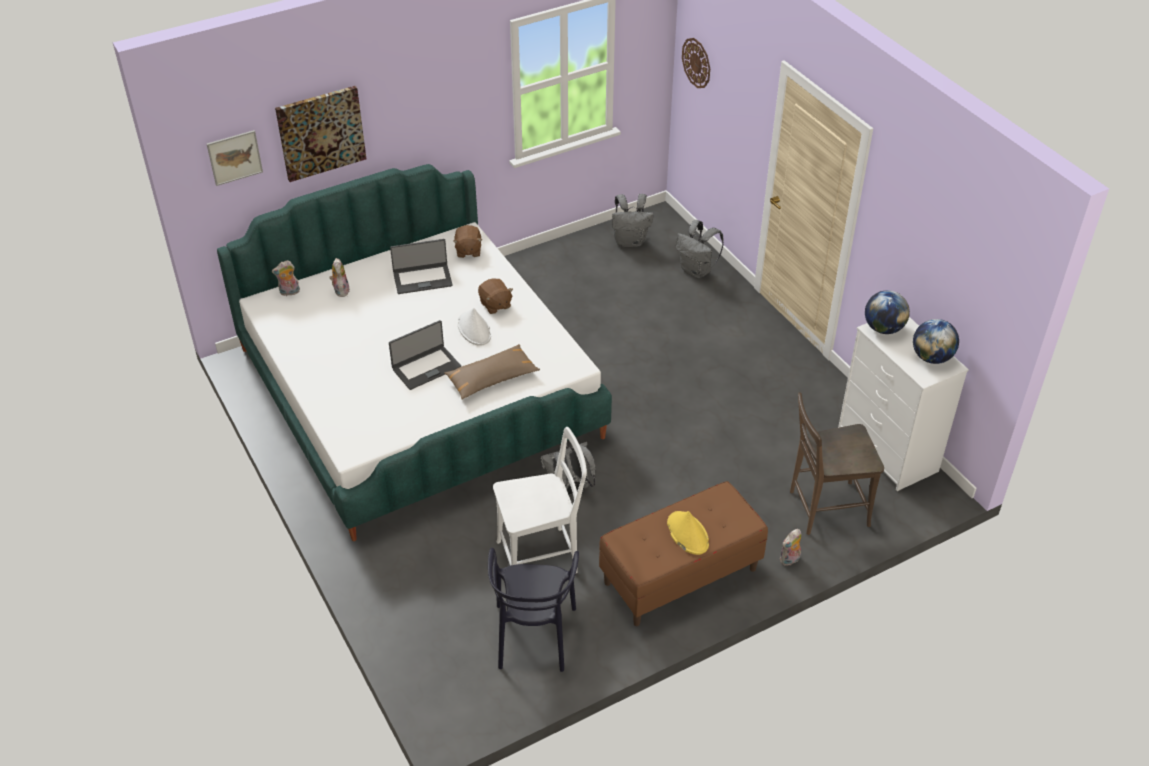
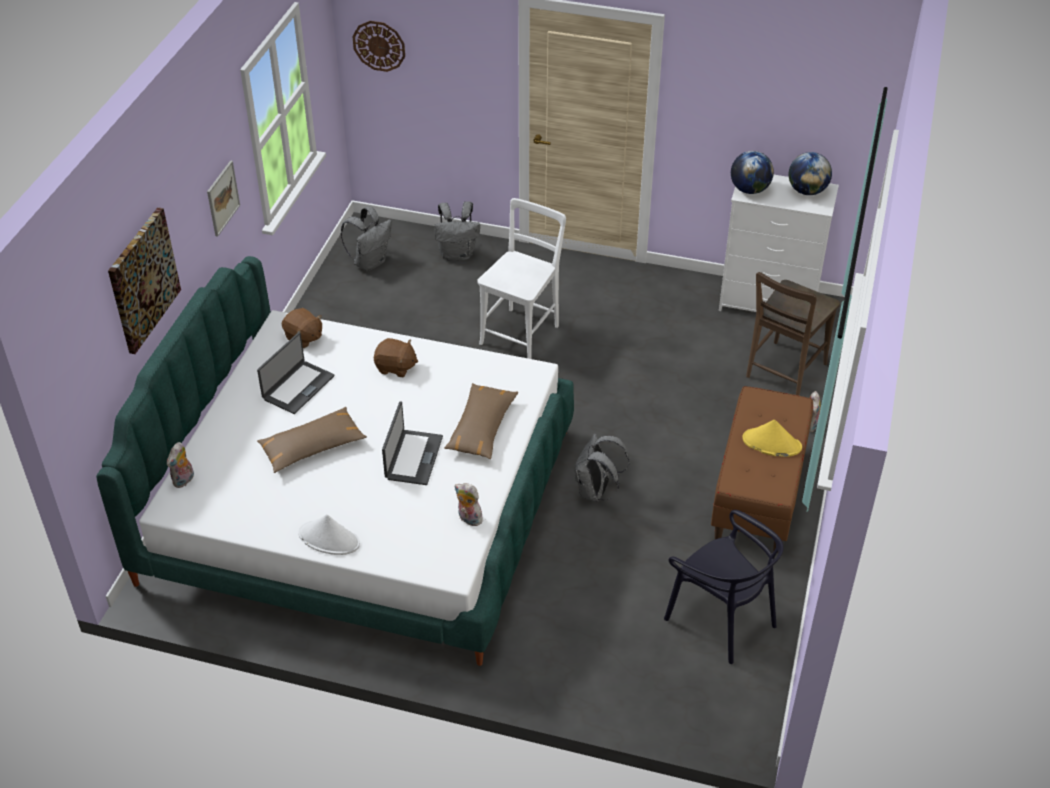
camera: 45 degrees left, 0 degrees up
(234, 157) = (88, 352): picture -> picture (222, 198)
(340, 290) = (233, 446): plush toy -> plush toy (468, 519)
(380, 321) = (312, 447): none -> brown pillow
(474, 329) = (408, 399): white hat -> white hat (329, 539)
(542, 556) = (645, 556): white chair -> white chair (522, 332)

